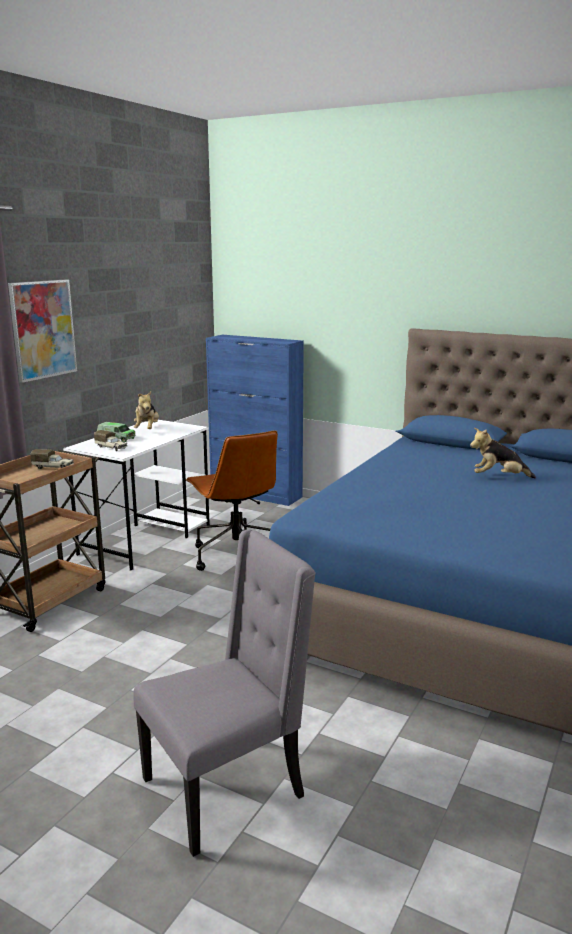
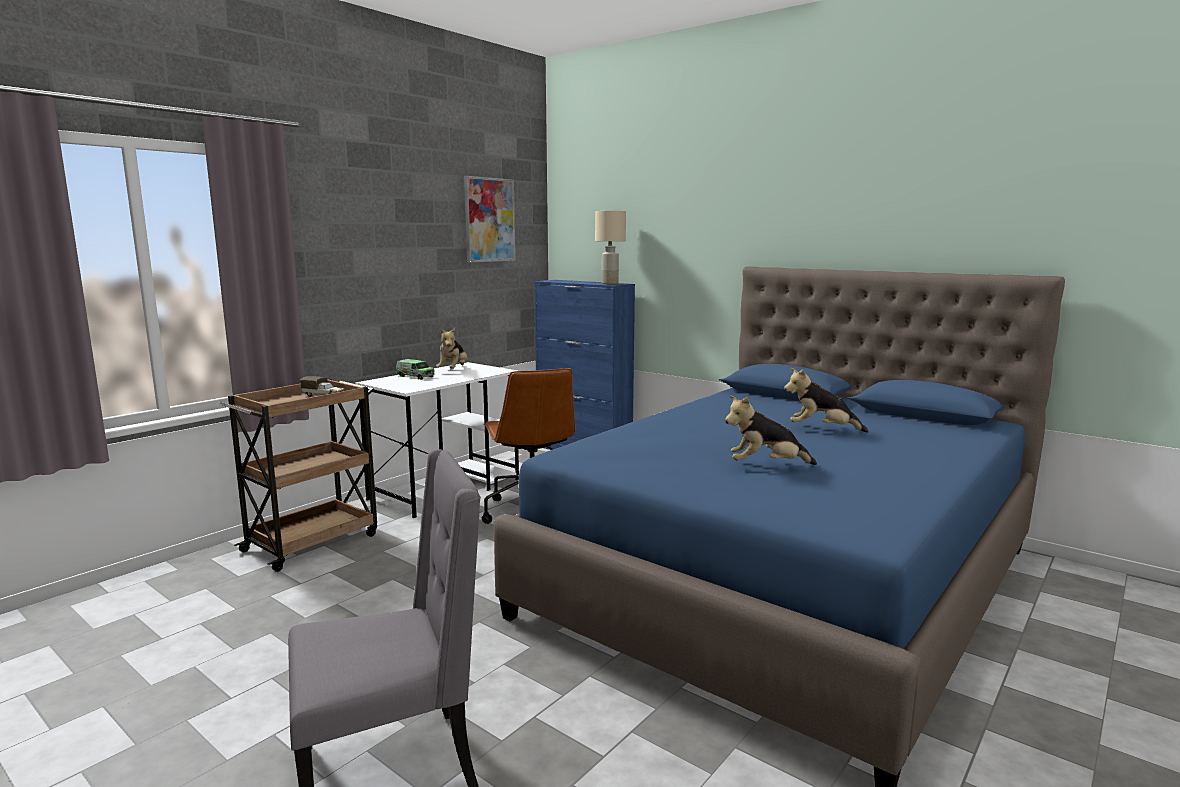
camera: 10 degrees right, 5 degrees down
(43, 329) = (337, 255): picture -> picture (489, 220)
(111, 447) = (403, 384): toy truck -> none
(281, 341) = (609, 283): none -> beige table lamp
(473, 516) = (766, 466): none -> plush toy

